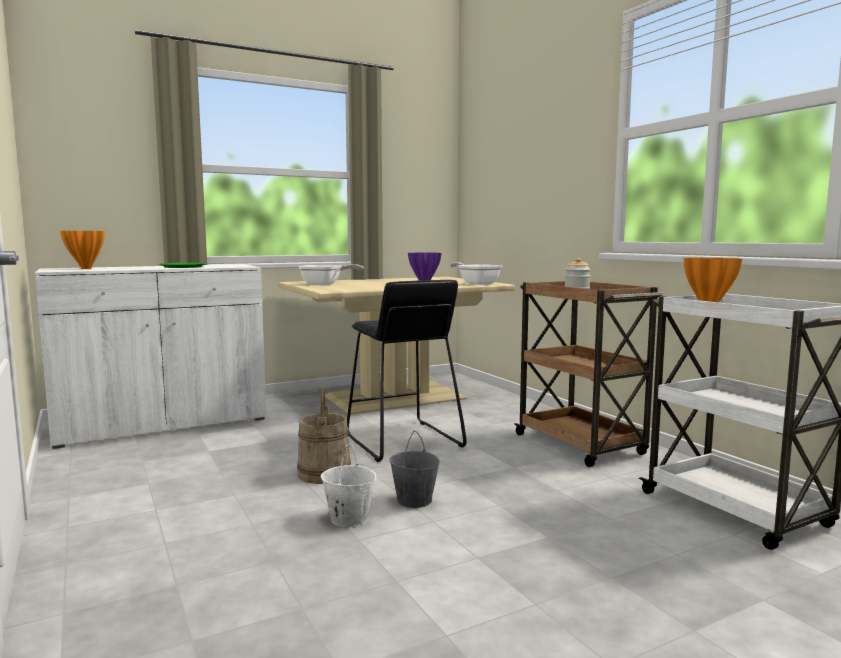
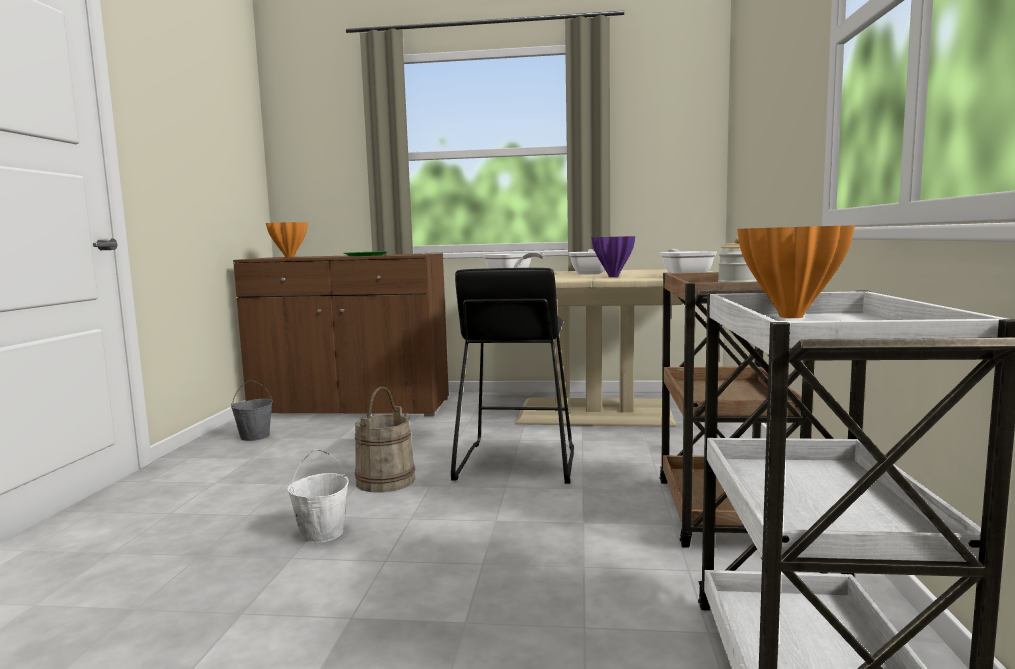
camera: 35 degrees right, 0 degrees up
(162, 424) = (351, 407): white cabinet -> brown cabinet
(384, 281) = (590, 273): none -> frying pan
(414, 500) = (409, 532): grey bucket -> grey bucket (255, 436)

